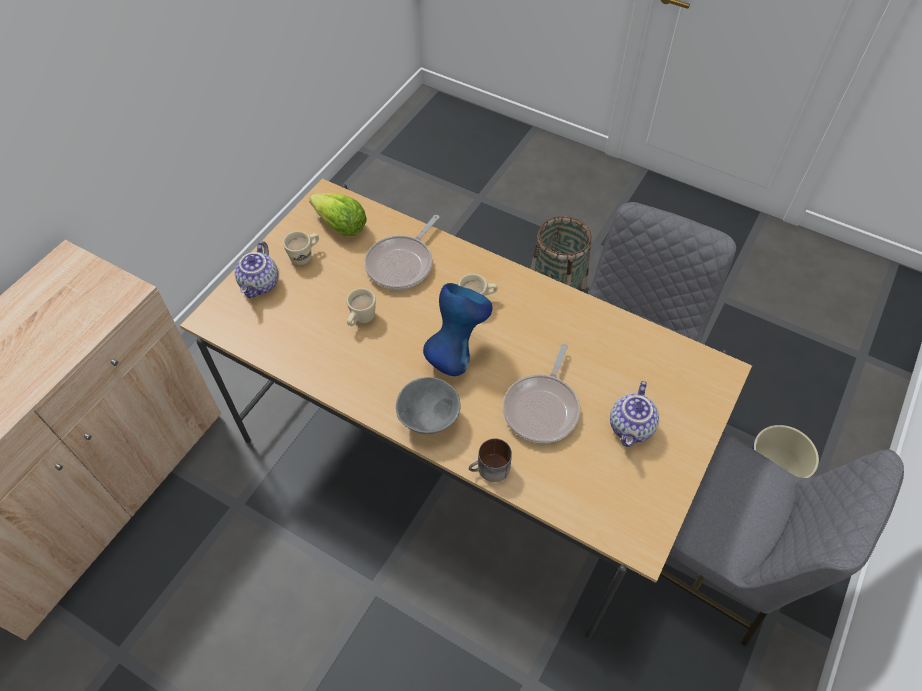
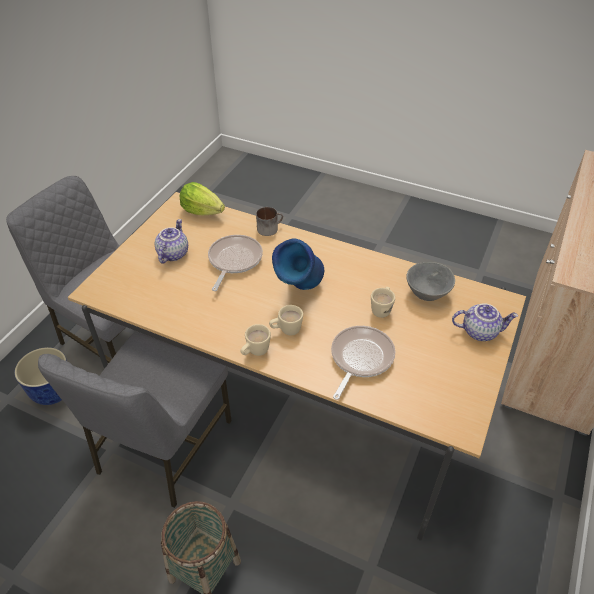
camera: 175 degrees right, 10 degrees down
(261, 284) = (480, 331): teapot -> teapot turned 90 degrees clockwise
(305, 255) = (454, 360): beige mug -> beige mug (255, 352)
(341, 226) = (433, 393): lettuce -> lettuce (202, 211)
(430, 420) = (312, 249): grey bowl -> grey bowl (426, 293)

